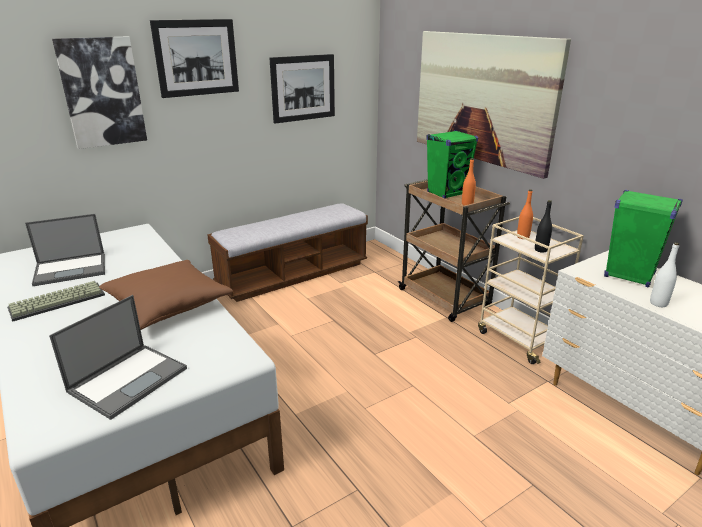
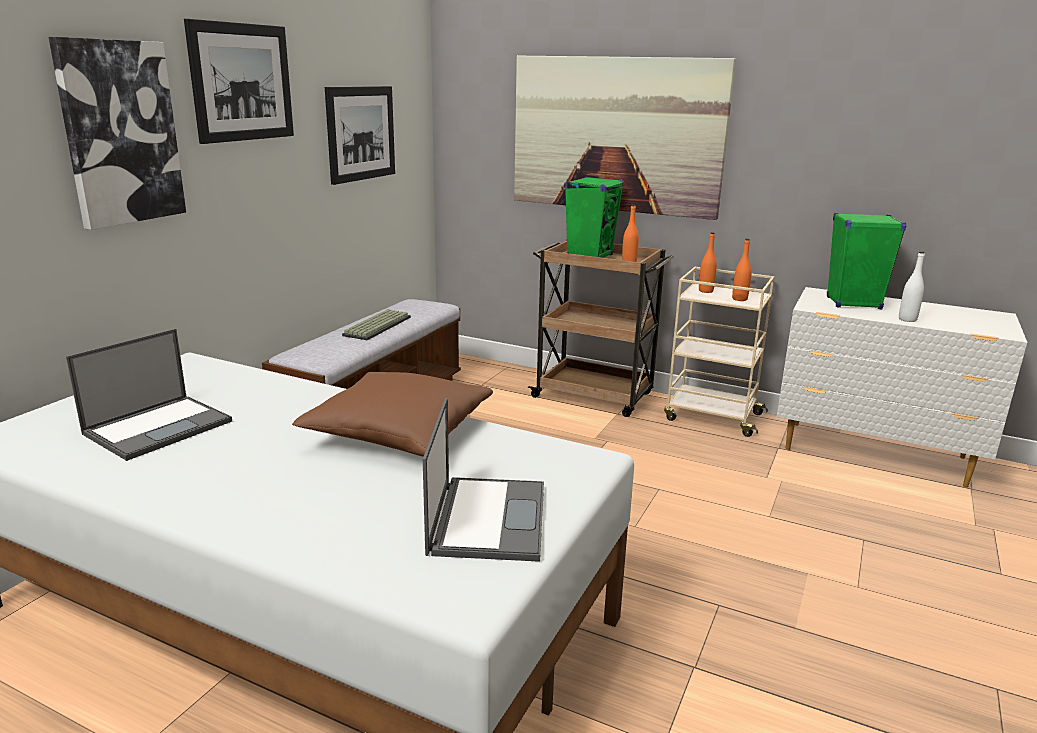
camera: 30 degrees left, 5 degrees down
(58, 301) = (211, 467): keyboard -> keyboard (377, 326)
(541, 250) = (739, 299): black bottle -> orange bottle

